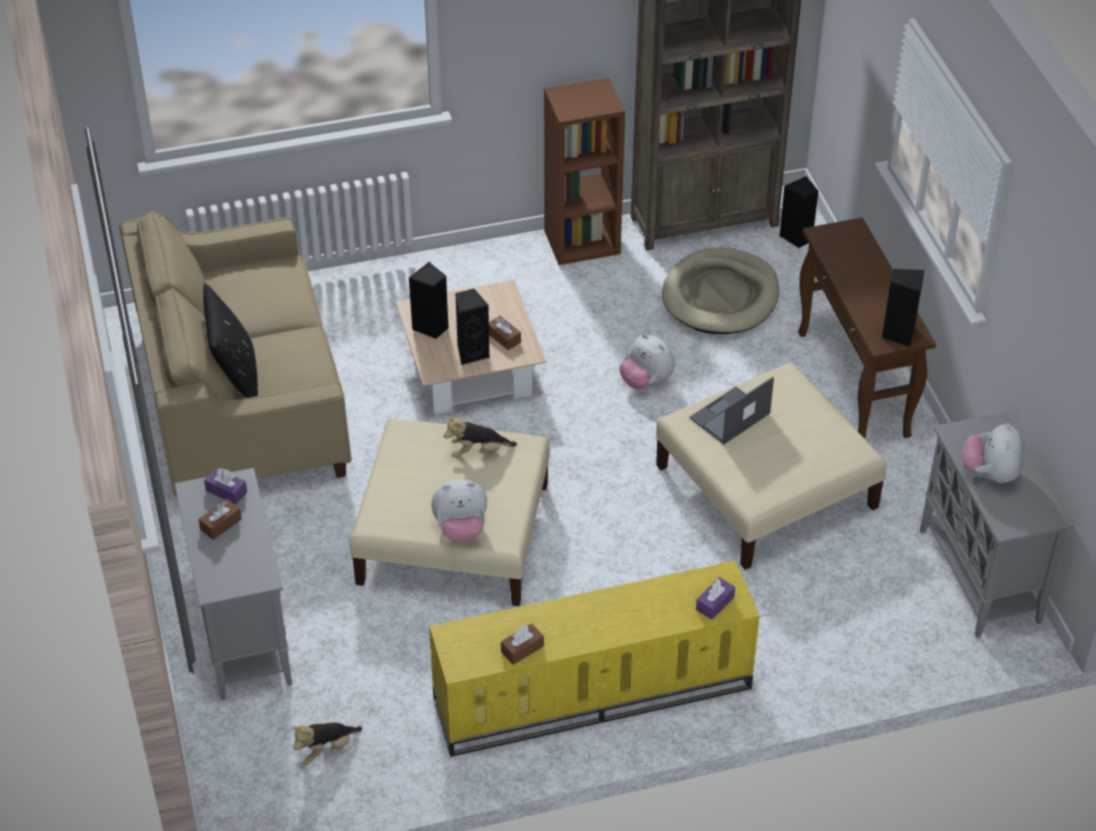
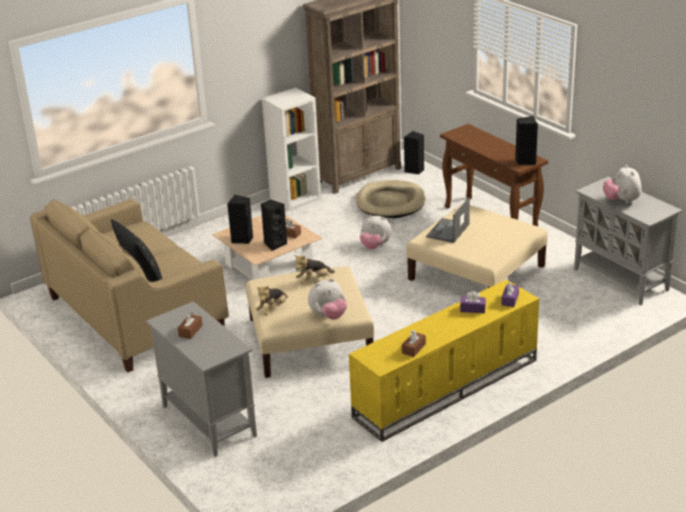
camera: 20 degrees left, 15 degrees down
(226, 491) = (183, 315): purple tissue box -> purple tissue box (472, 309)
(326, 749) = (300, 461): plush toy -> plush toy (272, 309)
(582, 241) = (295, 198): brown bookcase -> white bookcase

